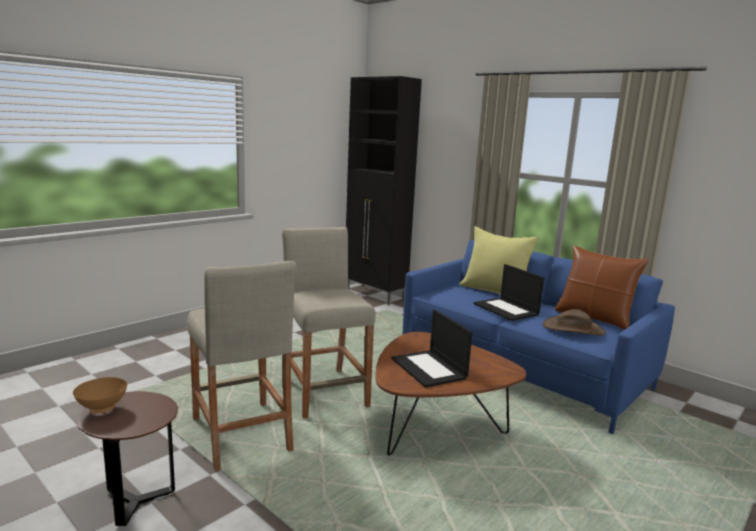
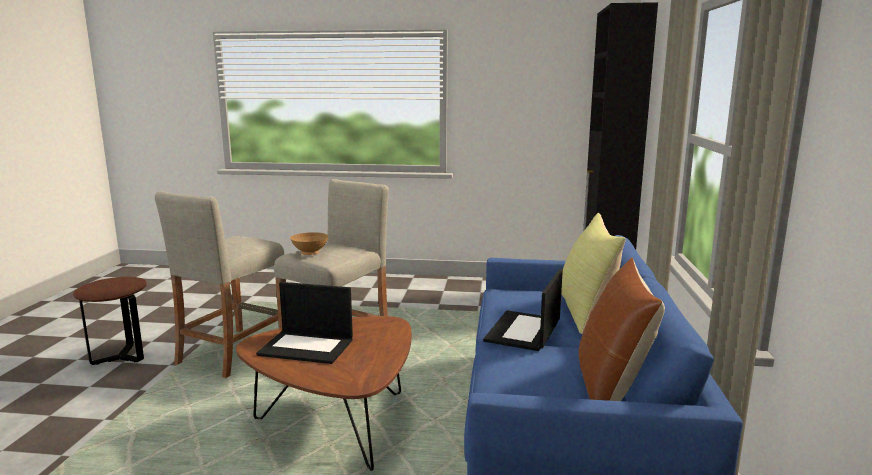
camera: 55 degrees right, 0 degrees up
(101, 409) = (110, 281): brown bowl -> brown bowl (309, 254)
(429, 369) = (308, 347): laptop -> laptop turned 105 degrees counterclockwise
(573, 329) = (527, 381): brown hat -> none

